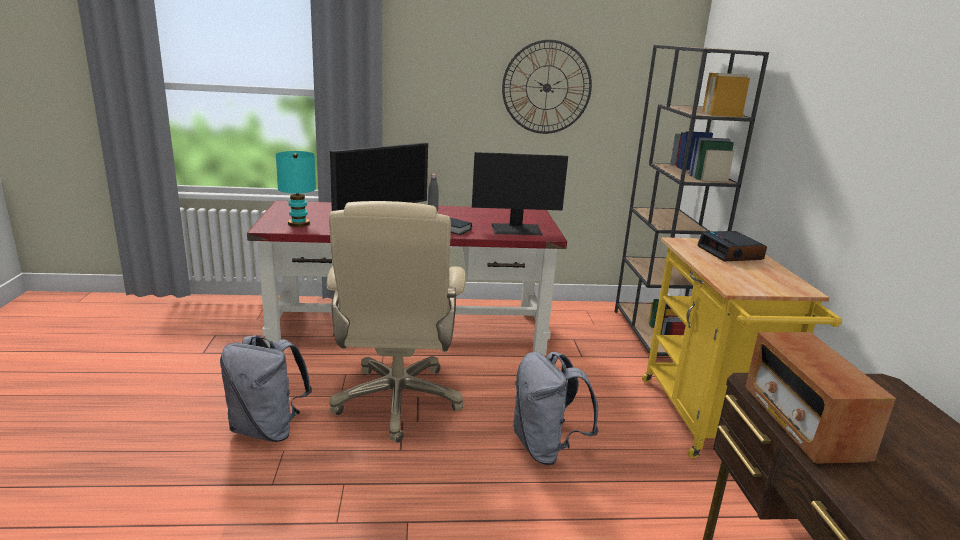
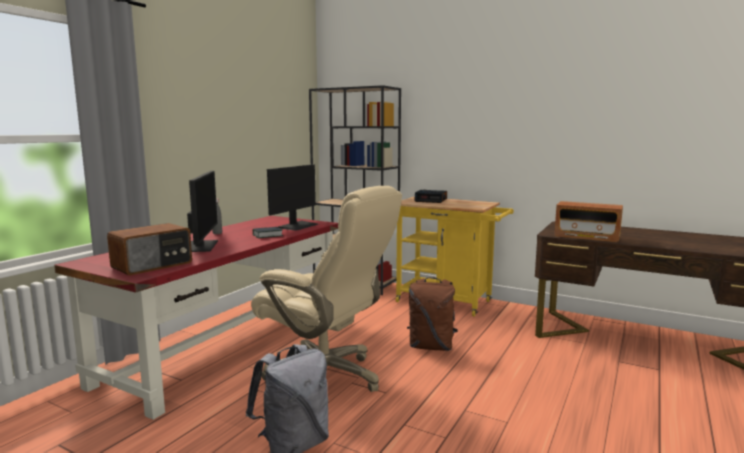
camera: 55 degrees left, 10 degrees down
(299, 223) = (153, 265): turquoise table lamp -> radio
(546, 448) = (431, 346): grey backpack -> brown backpack
(547, 87) = (248, 122): wall clock -> none

